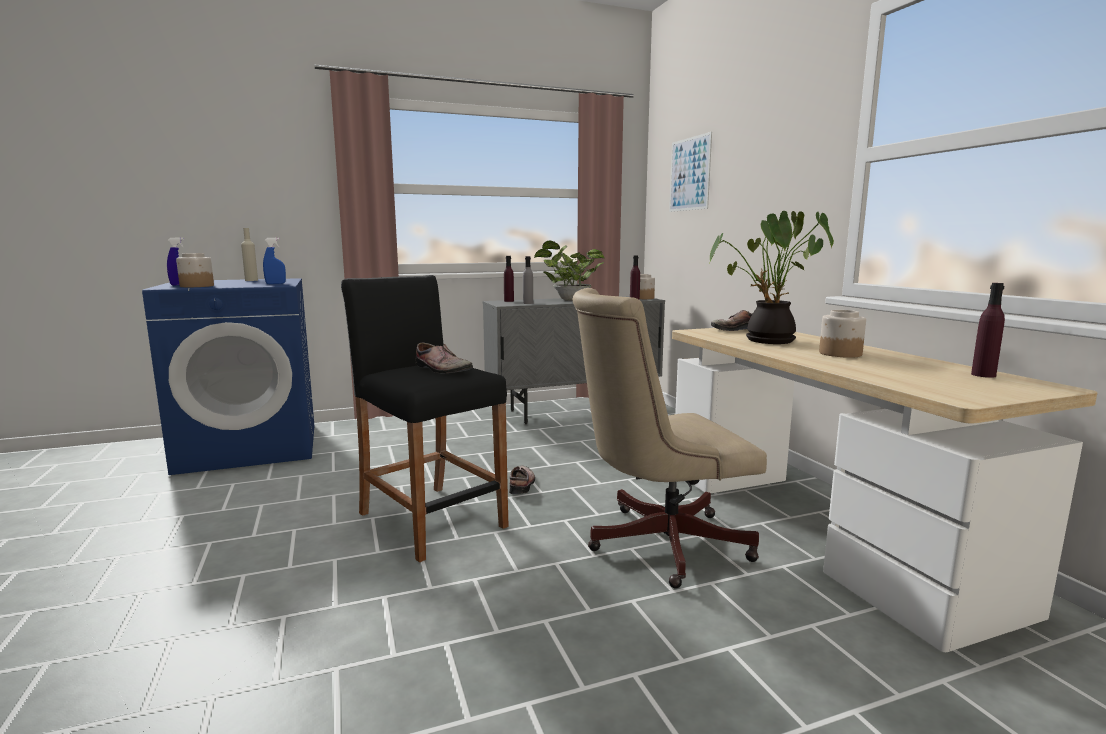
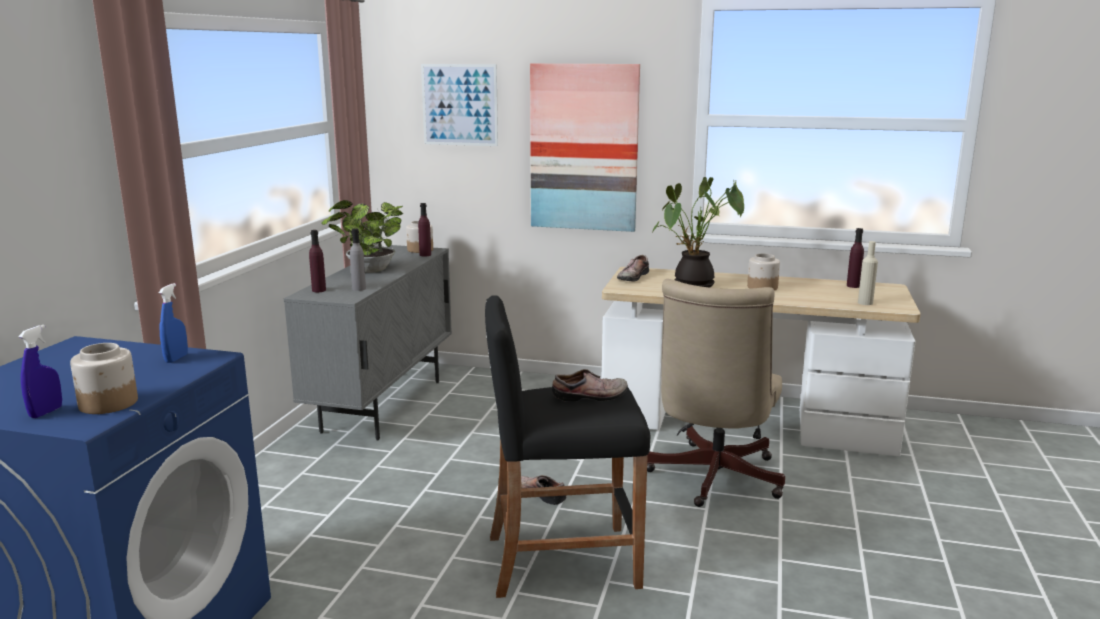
camera: 55 degrees left, 5 degrees up
(251, 280) = (52, 365): beige bottle -> beige bottle (865, 303)
(762, 203) = (584, 148): none -> picture

